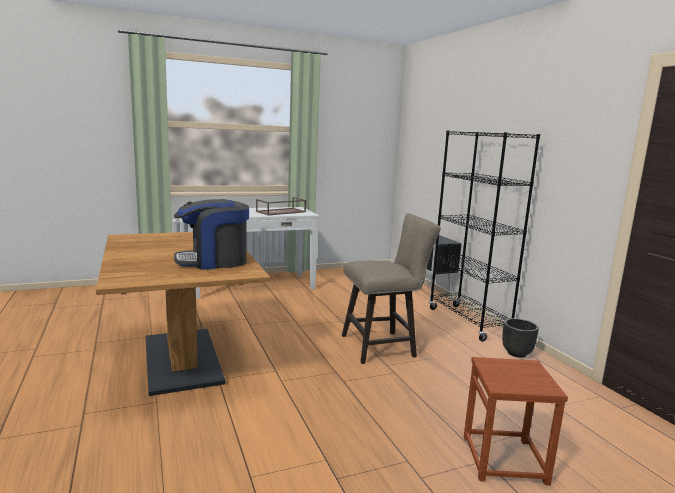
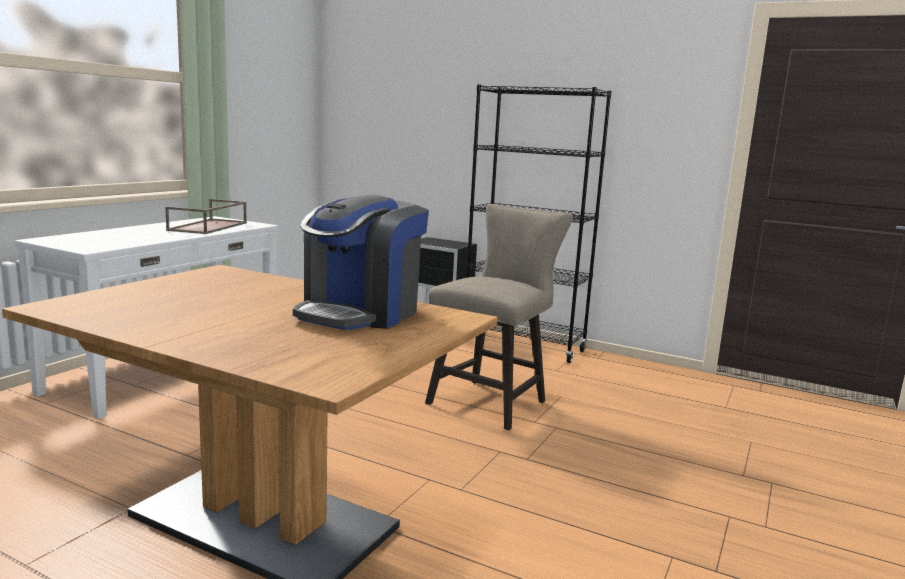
camera: 40 degrees left, 0 degrees up
(504, 460) = (780, 474): brown stool -> none
(517, 353) = (617, 366): black planter -> none

